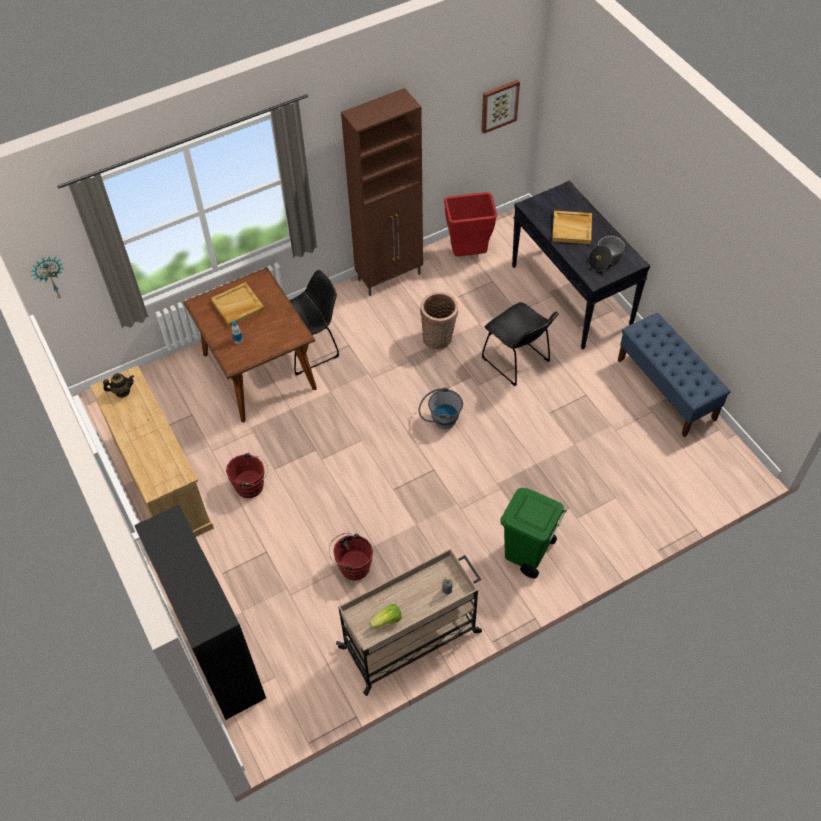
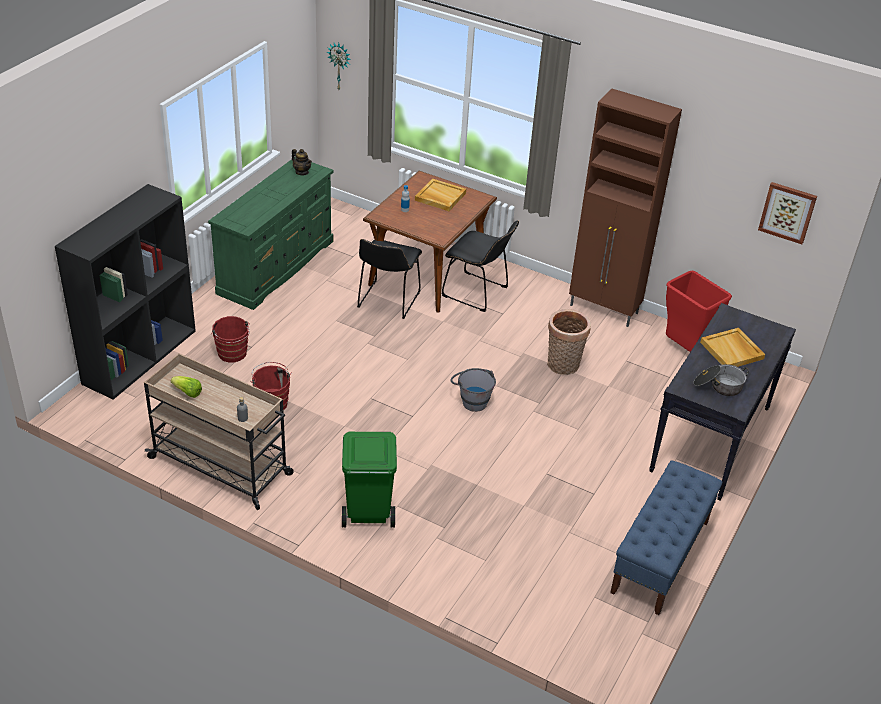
camera: 55 degrees right, 15 degrees down
(161, 481) = (276, 266): beige dresser -> green dresser
(252, 486) = (308, 314): red bucket -> red bucket (233, 355)
(518, 362) = (588, 429): black chair -> black chair (387, 302)

